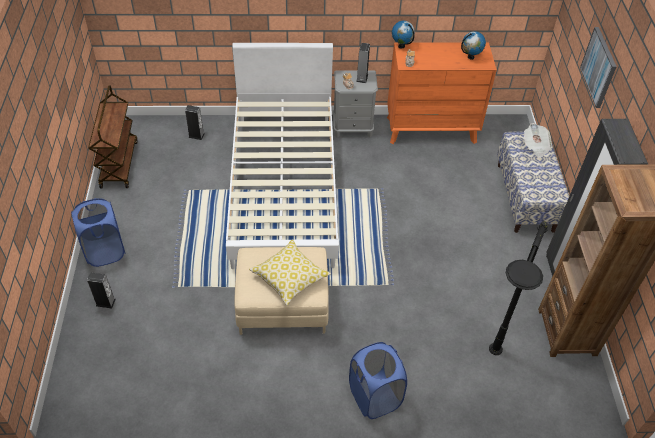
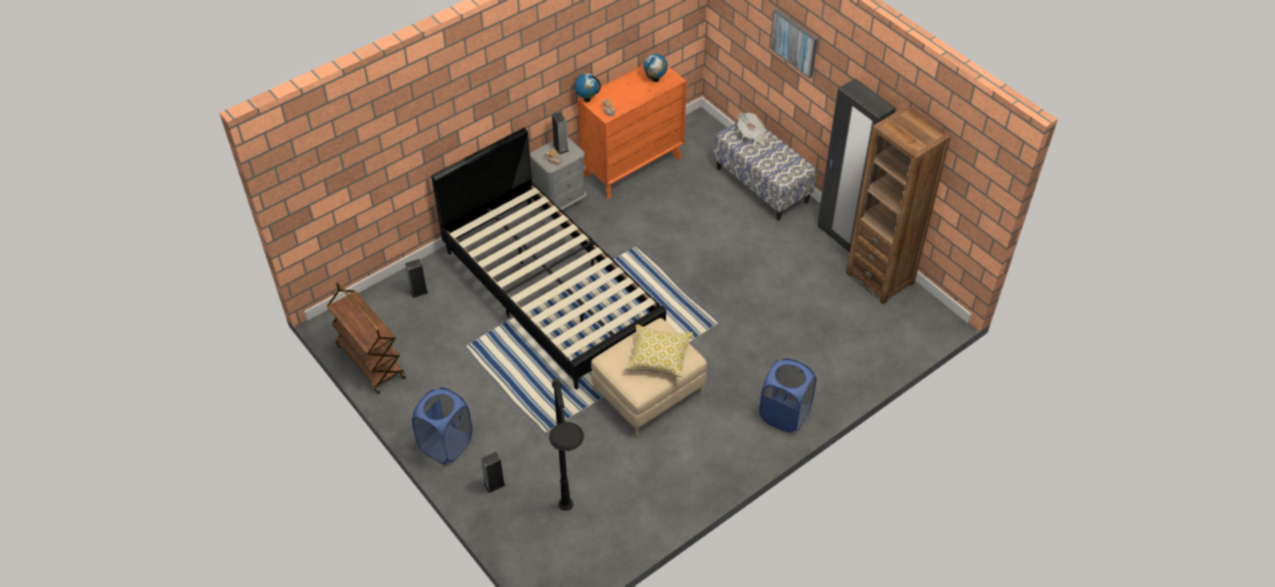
camera: 35 degrees left, 0 degrees up
(284, 187) = (551, 292): white bed -> black bed
(481, 384) = (852, 355): black floor lamp -> black floor lamp (572, 544)

